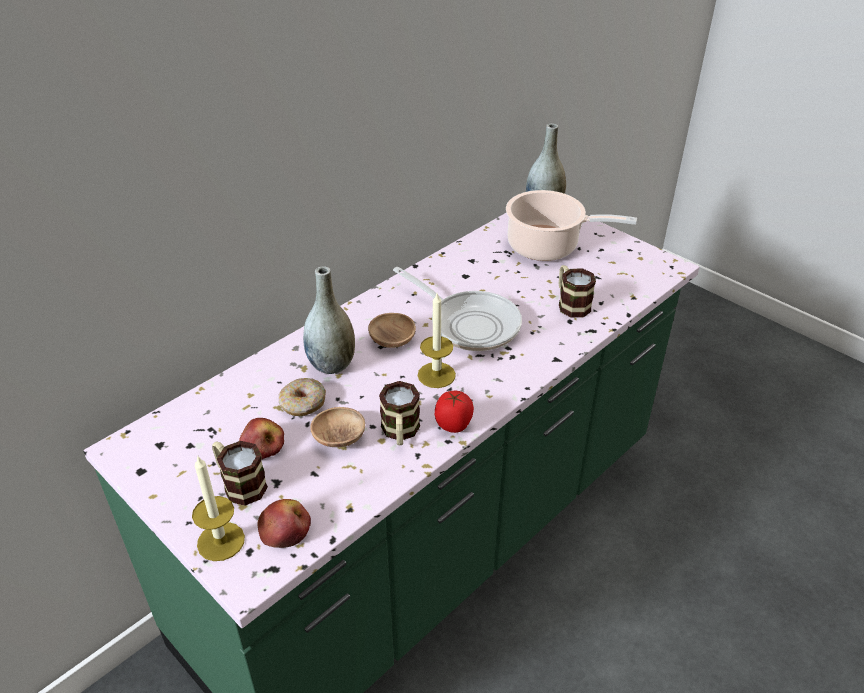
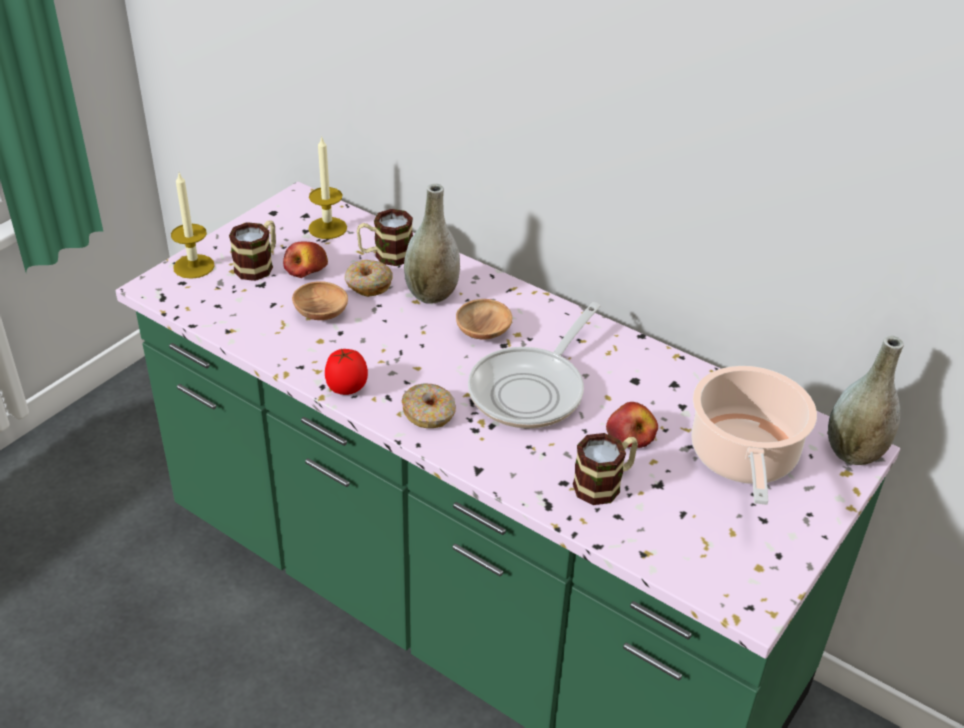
camera: 80 degrees right, 0 degrees up
(285, 530) = (204, 298): apple -> apple (630, 435)
(400, 432) = (332, 352): mug -> mug (385, 255)
(436, 375) = (428, 370): candle -> candle (327, 228)
(491, 379) = (429, 413): none -> donut

